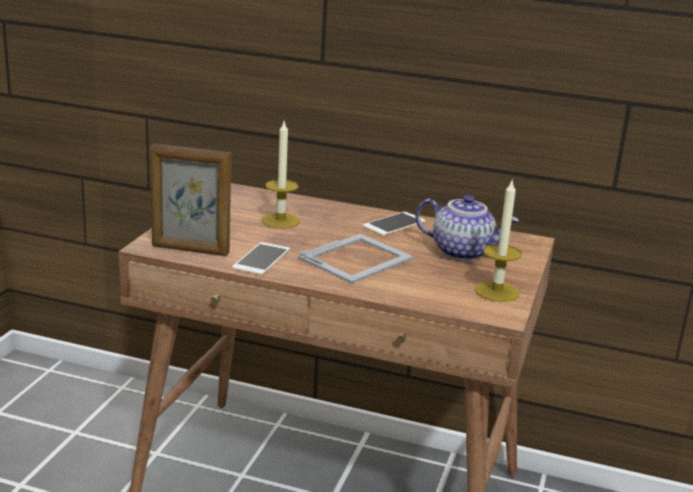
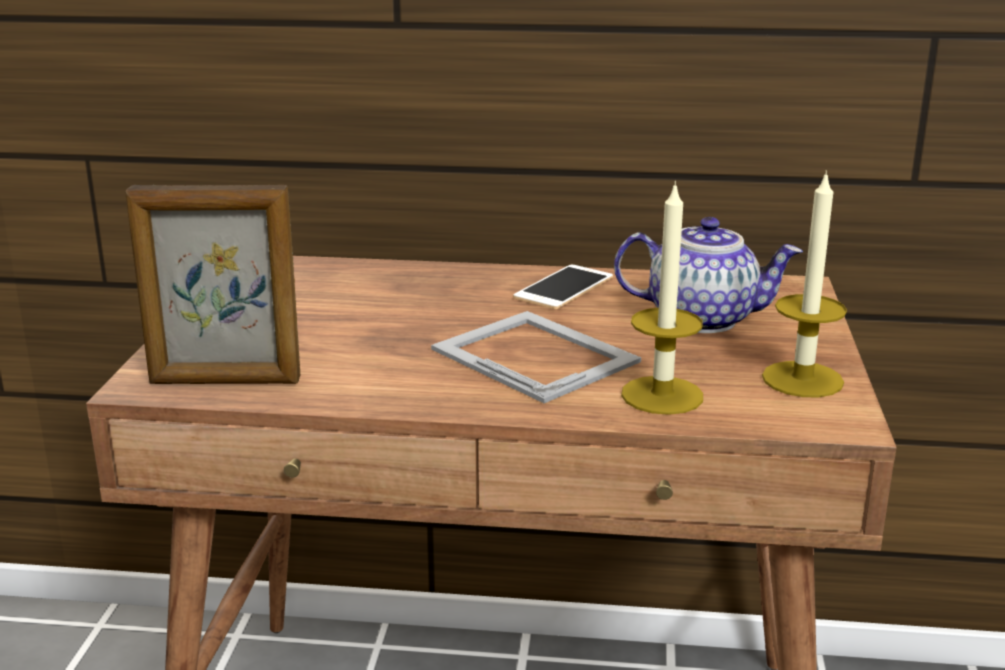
camera: 10 degrees left, 0 degrees up
(261, 259) = (364, 380): phone -> none
(280, 221) = (369, 306): candle -> candle (662, 395)
(357, 258) = (534, 354): picture frame -> picture frame turned 75 degrees counterclockwise

